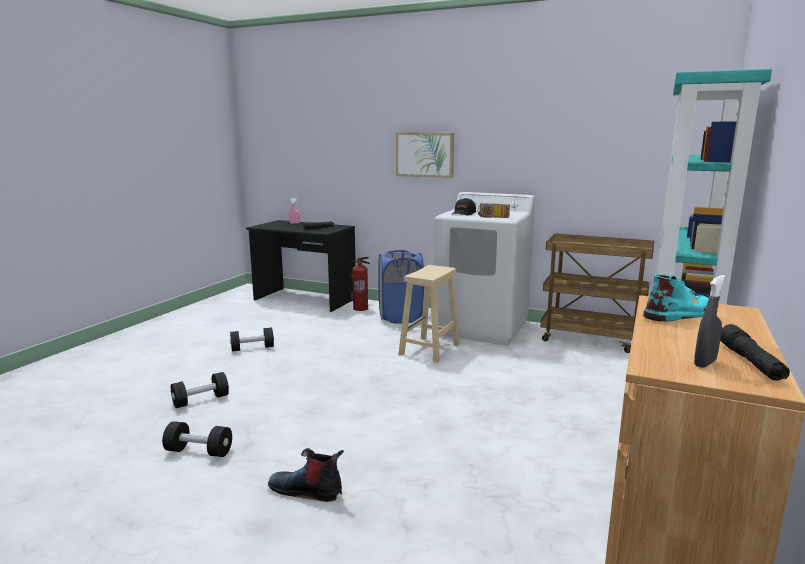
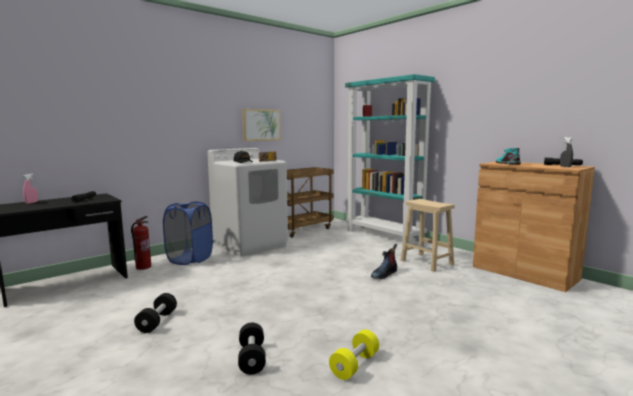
camera: 65 degrees left, 5 degrees down
(199, 451) = (354, 365): black dumbbell -> yellow dumbbell
(307, 490) = (431, 327): boot -> boot (384, 274)
(424, 154) = (173, 122): picture -> picture (261, 125)
(429, 349) = (264, 262): beige stool -> beige stool (427, 262)

